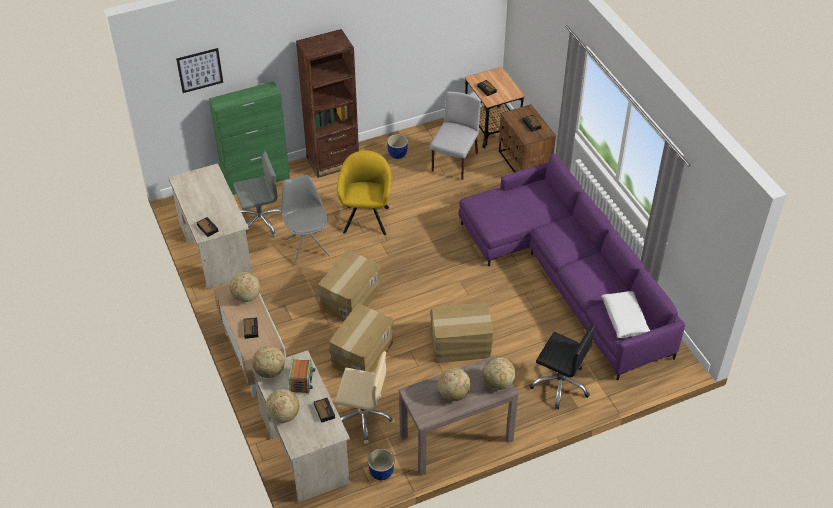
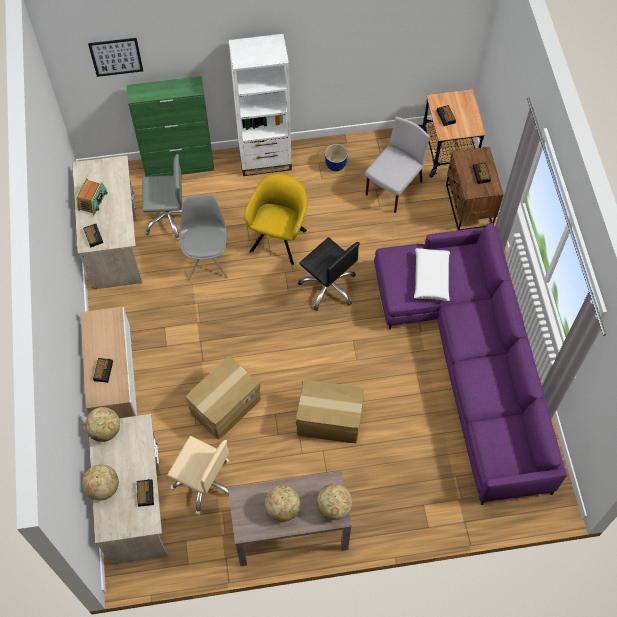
camera: 15 degrees right, 15 degrees up
(246, 296) = (110, 329): globe -> none
(302, 380) = (134, 450): radio -> radio (93, 200)
(333, 162) = (265, 159): brown bookcase -> white bookcase
(350, 298) = (233, 335): cardboard box -> none
(381, 473) = (202, 552): planter -> none
(560, 384) = (419, 494): black office chair -> black office chair (328, 286)
(624, 319) = (504, 447): white pillow -> white pillow (431, 278)

